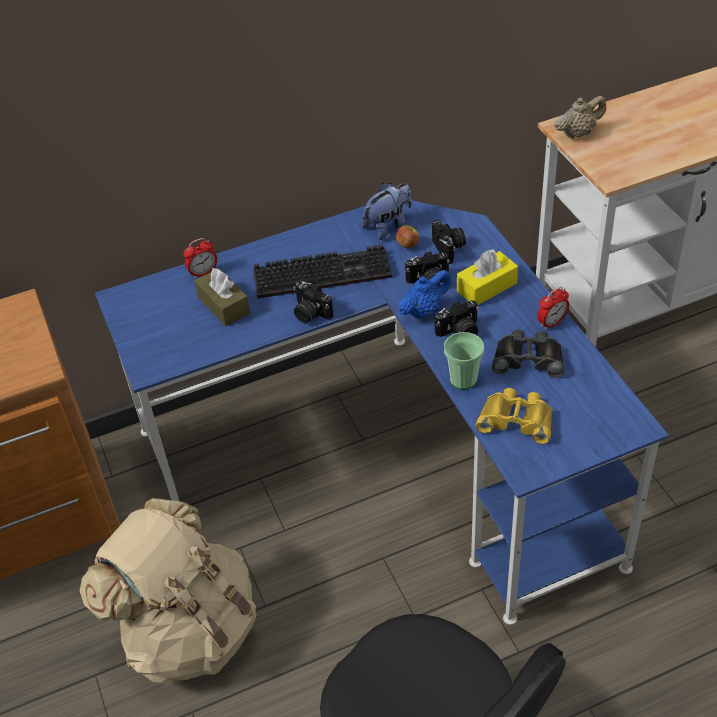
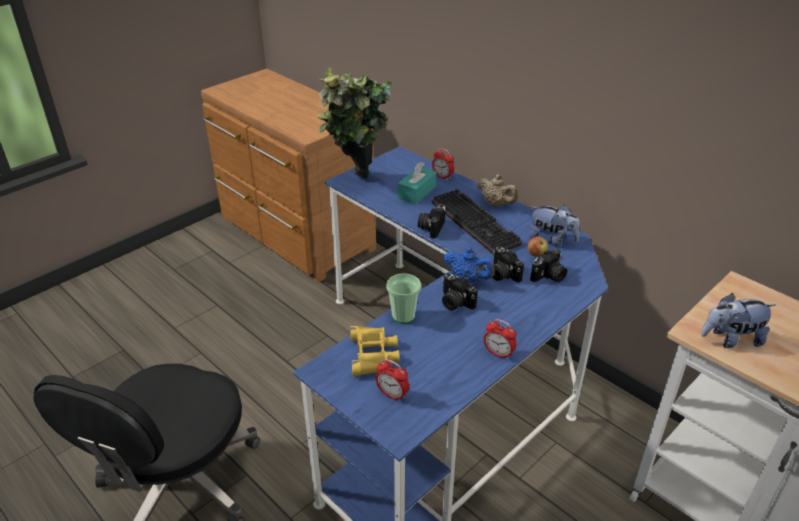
camera: 65 degrees right, 10 degrees down
(168, 360) = (355, 186): none -> potted plant
(189, 630) = (257, 332): beige backpack -> none
(224, 305) = (417, 192): brown tissue box -> turquoise tissue box
(486, 287) = (517, 306): yellow tissue box -> none
(528, 358) = (447, 347): black binoculars -> none
(578, 133) = (741, 298): beige teapot -> beige teapot (496, 204)
(582, 418) = (392, 395): none -> alarm clock
(629, 161) = (731, 339): none -> plush toy

